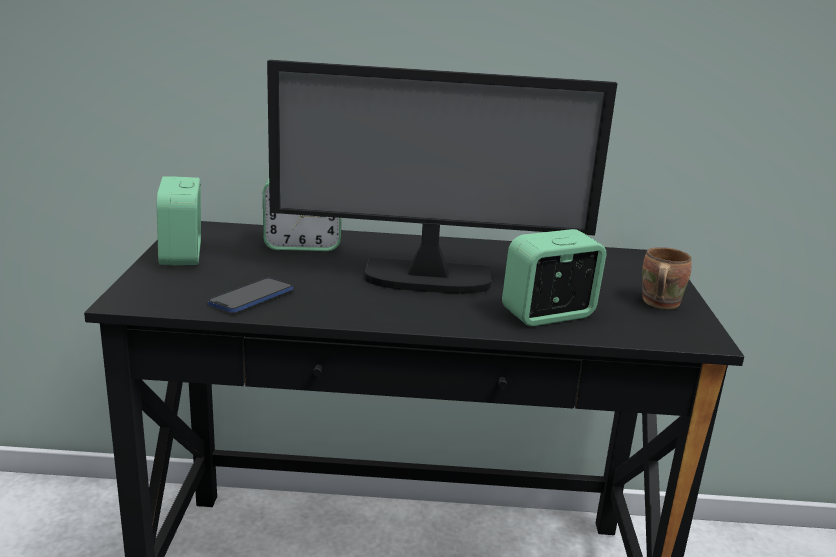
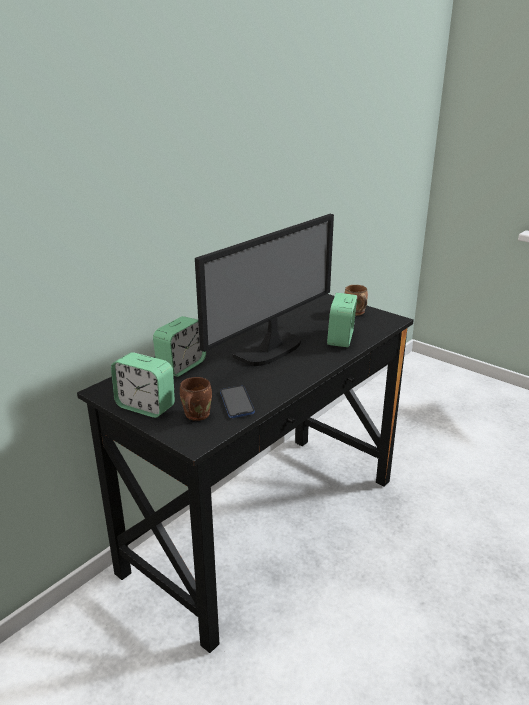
camera: 50 degrees left, 5 degrees up
(191, 283) = (195, 415): none -> brown mug

